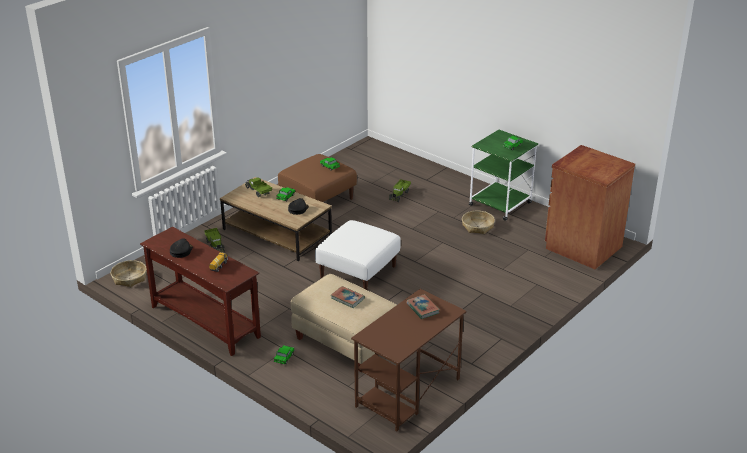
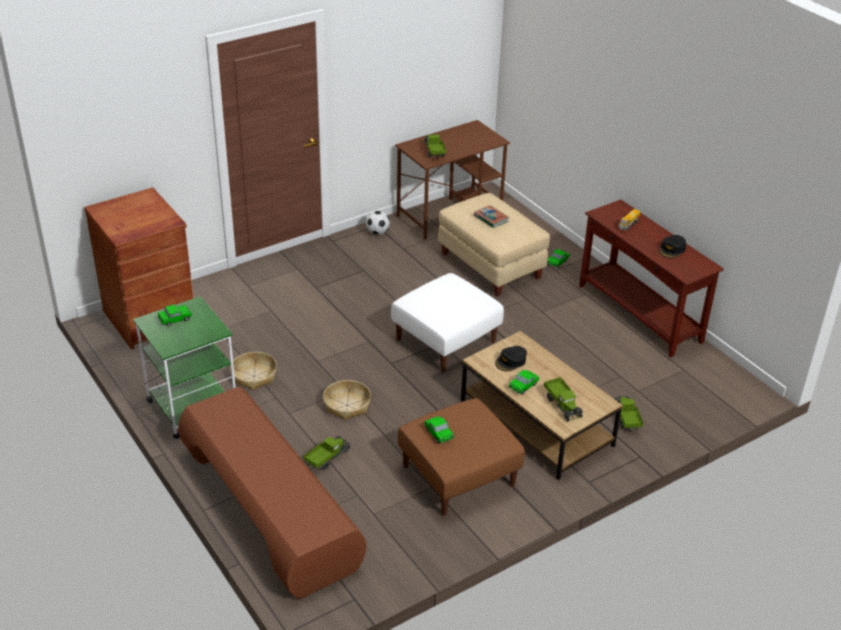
camera: 165 degrees left, 5 degrees up
(130, 278) = (739, 388): basket -> basket (347, 405)
(417, 171) = (268, 507): none -> brown bench
(422, 308) = (434, 151): book -> toy truck
(466, 356) = (377, 232): none -> football

